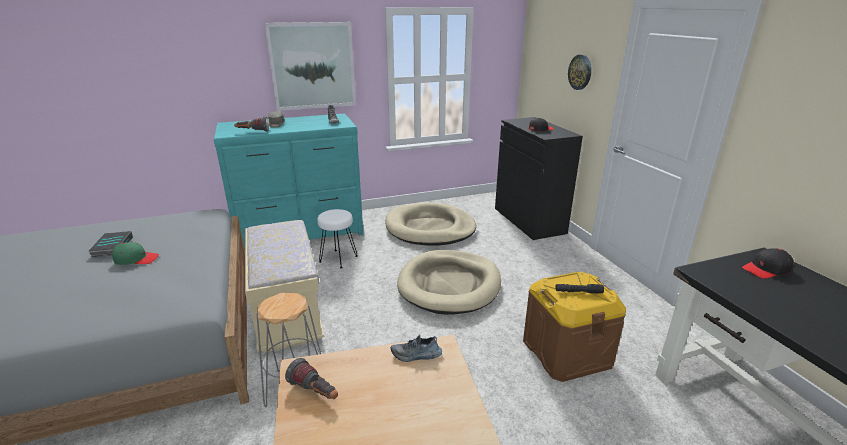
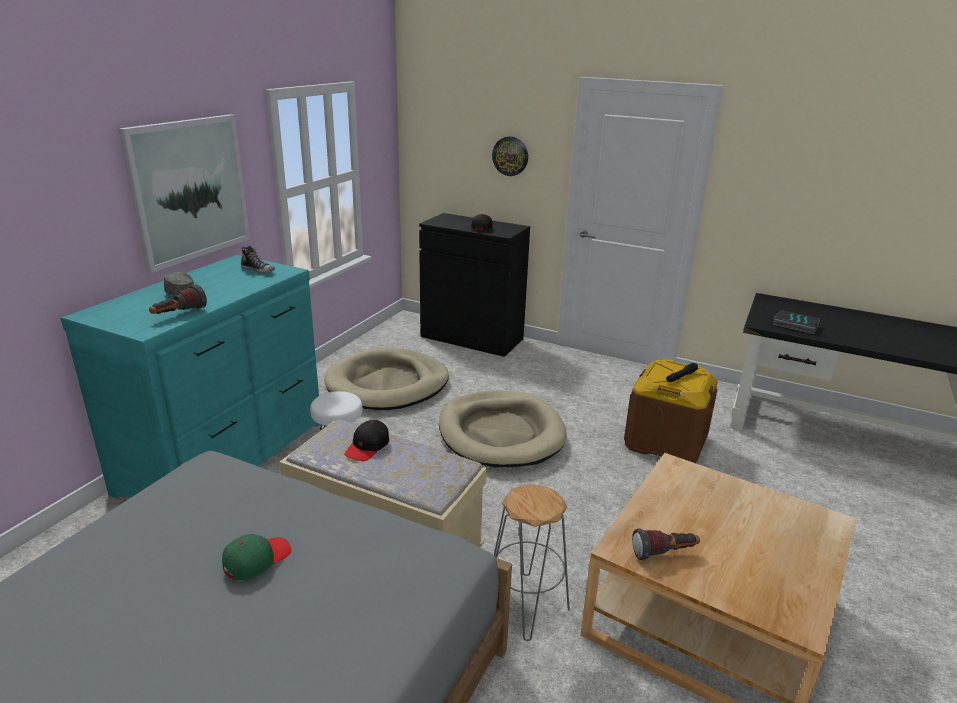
camera: 45 degrees left, 0 degrees up
(112, 246) = (167, 571): book -> book (794, 325)
(416, 355) = (672, 482): shoe -> none
(766, 269) = (782, 308): black cap -> black cap (367, 447)

